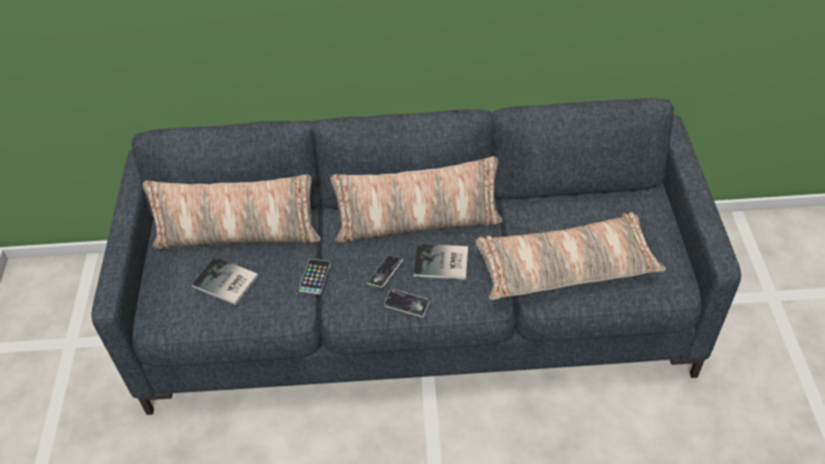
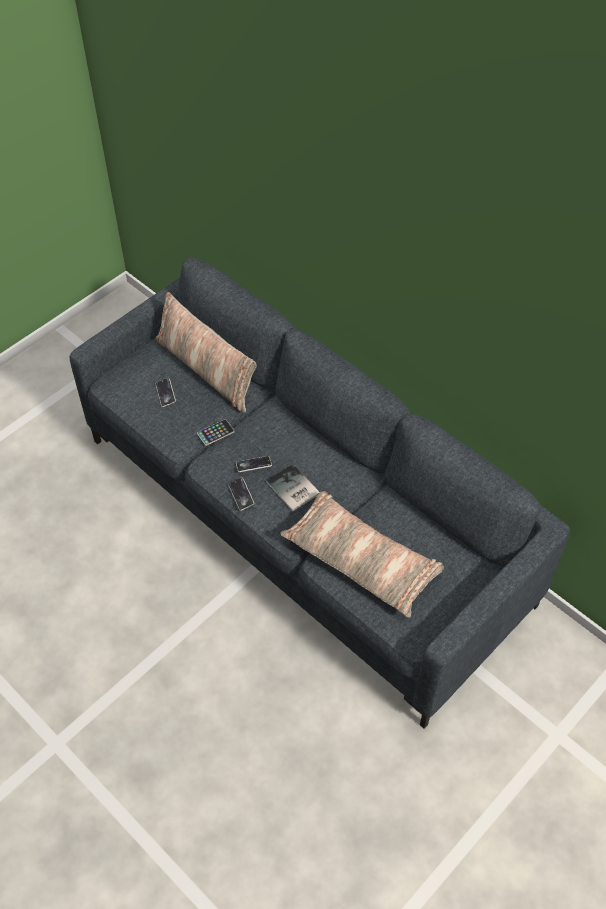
camera: 45 degrees right, 5 degrees up
(226, 283) = (165, 394): book -> phone
(418, 223) = (313, 452): pillow -> none

